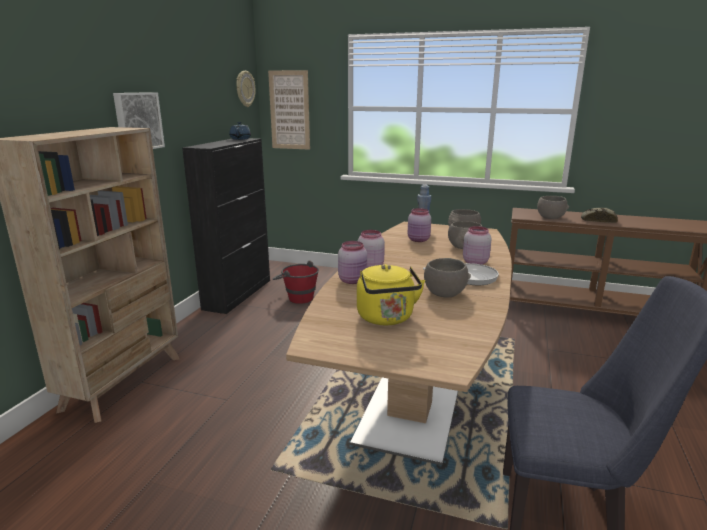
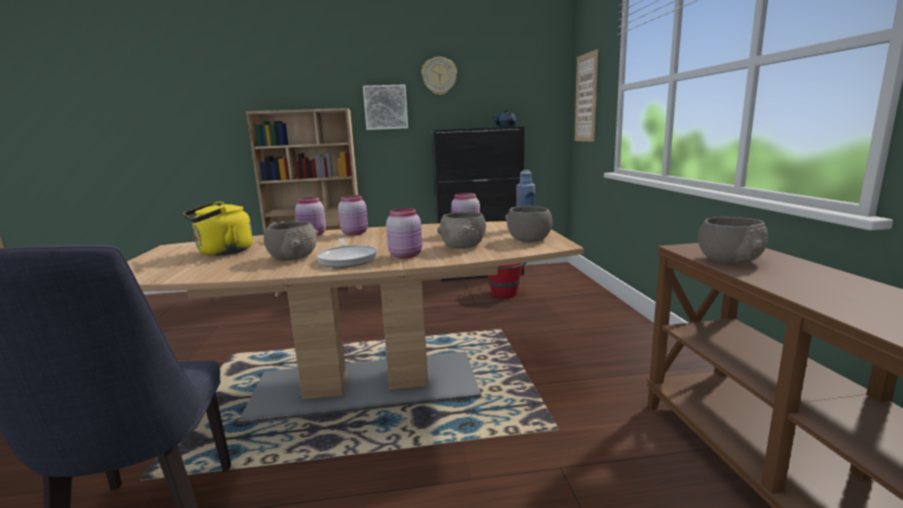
camera: 65 degrees right, 5 degrees down
(245, 89) = (544, 79): wall clock -> wall clock (439, 76)
(597, 220) = (809, 288): bread -> none

